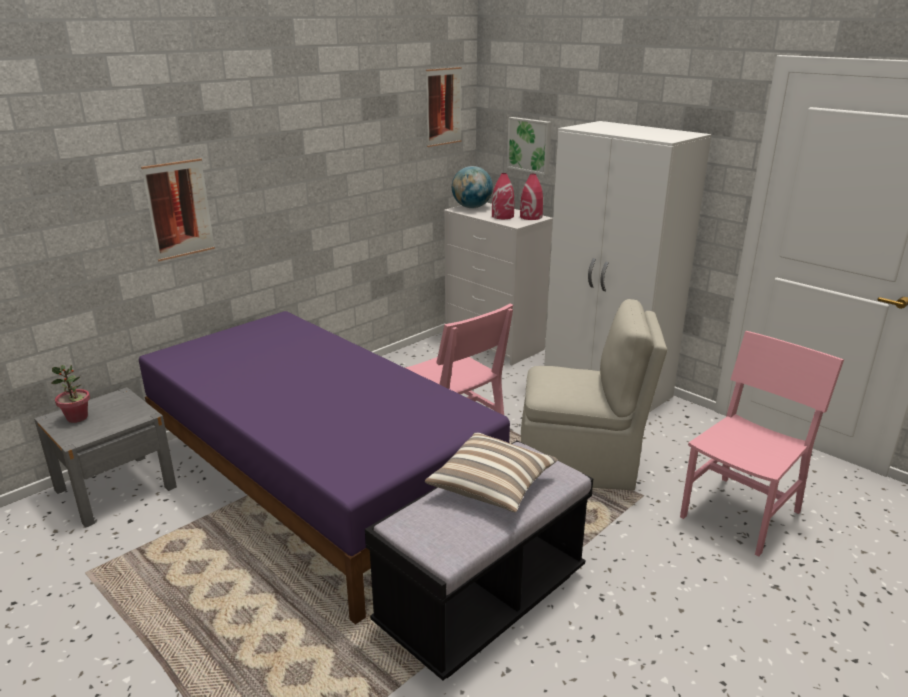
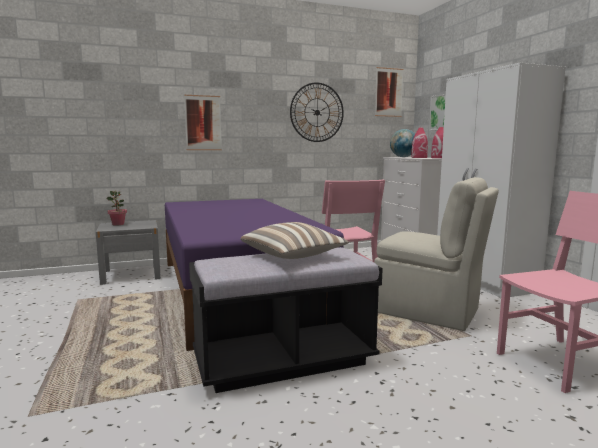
camera: 25 degrees right, 15 degrees down
(349, 157) = (317, 112): none -> wall clock

